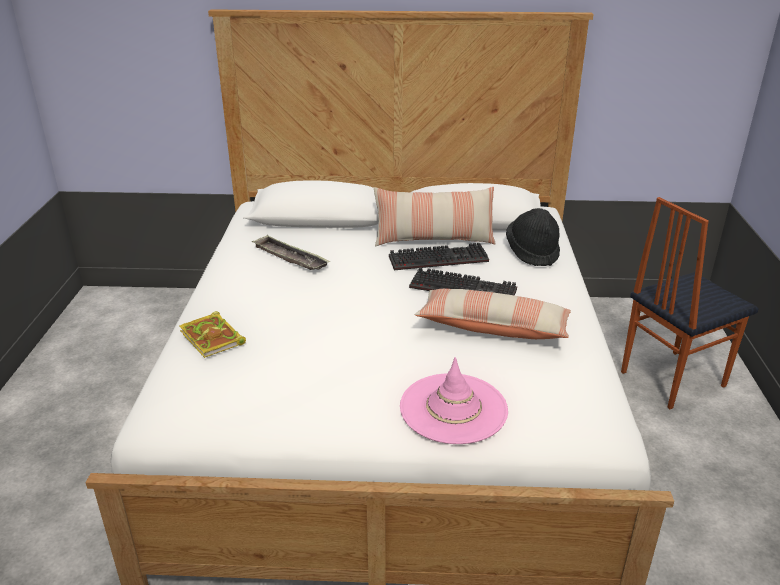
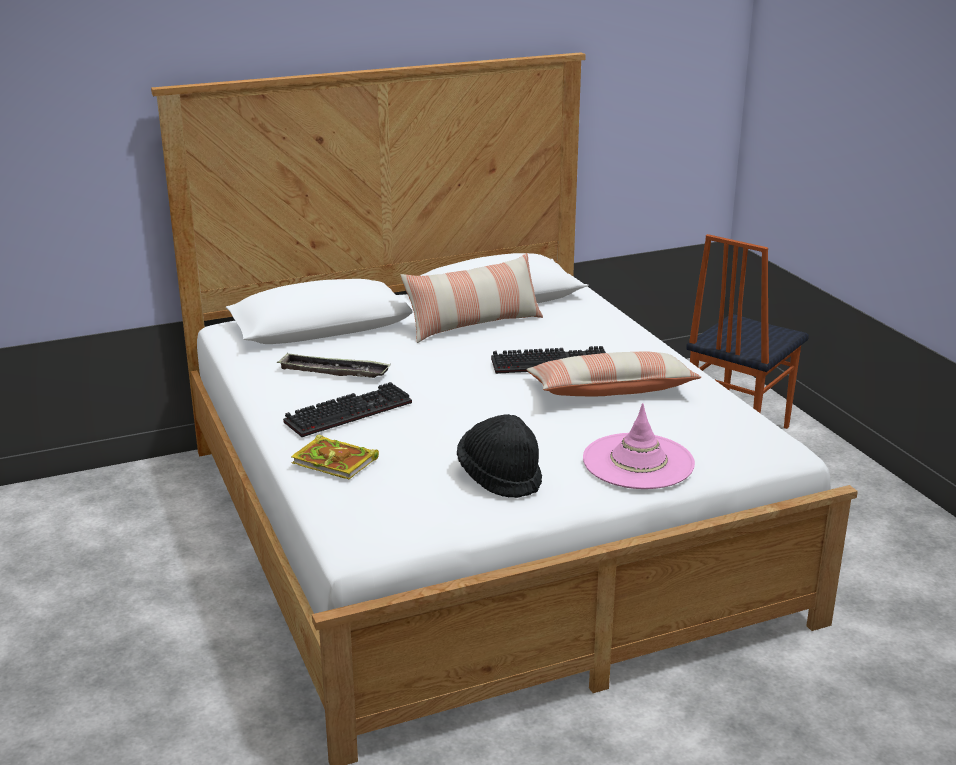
camera: 25 degrees left, 5 degrees down
(439, 258) = (498, 341): keyboard -> keyboard (349, 411)
(532, 252) = (587, 317): black hat -> black hat (500, 477)

